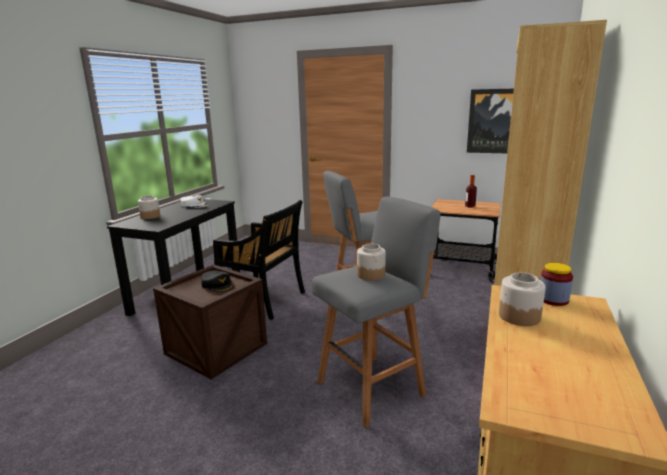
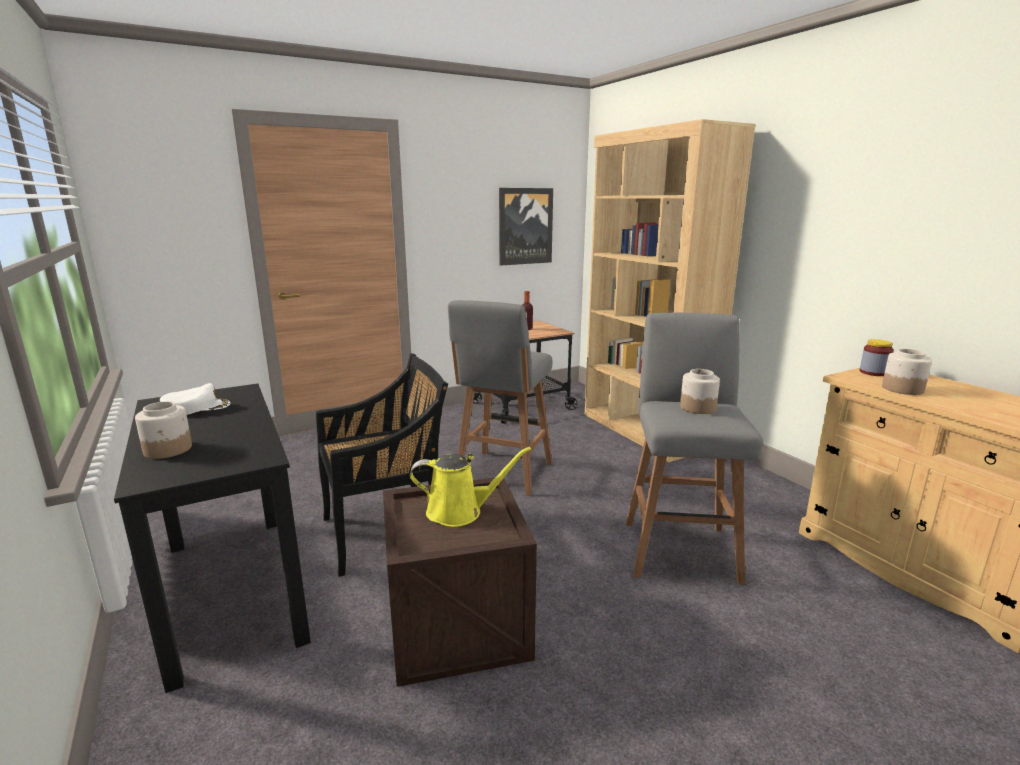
camera: 50 degrees left, 0 degrees up
(218, 285) = (460, 511): black cap -> yellow watering can

